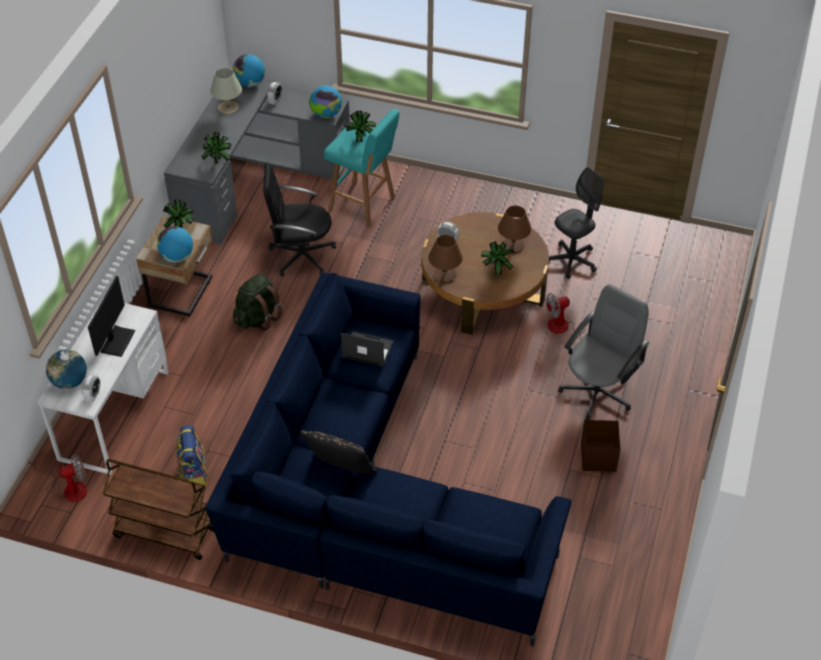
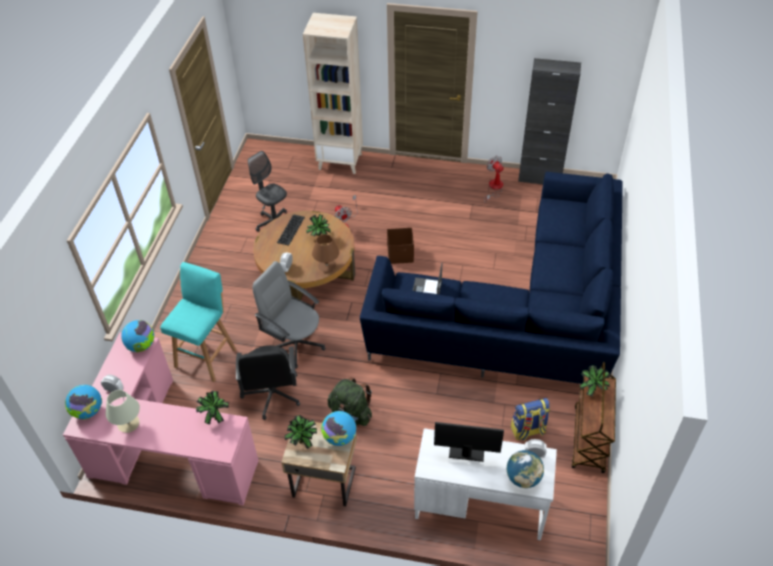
camera: 95 degrees left, 0 degrees up
(68, 488) = (567, 522): fan -> fan (494, 188)
(253, 178) = (163, 449): grey desk -> pink desk
(340, 471) = (544, 296): black pillow -> none
(361, 140) = (187, 311): potted plant -> potted plant (592, 390)
(512, 245) = (291, 230): brown table lamp -> keyboard
(598, 392) = (400, 207): grey office chair -> grey office chair (295, 343)
(598, 457) = (456, 206): brown storage box -> brown storage box (401, 255)
(661, 578) = (539, 178): none -> black cabinet
(701, 332) = (340, 161): none -> beige bookcase

